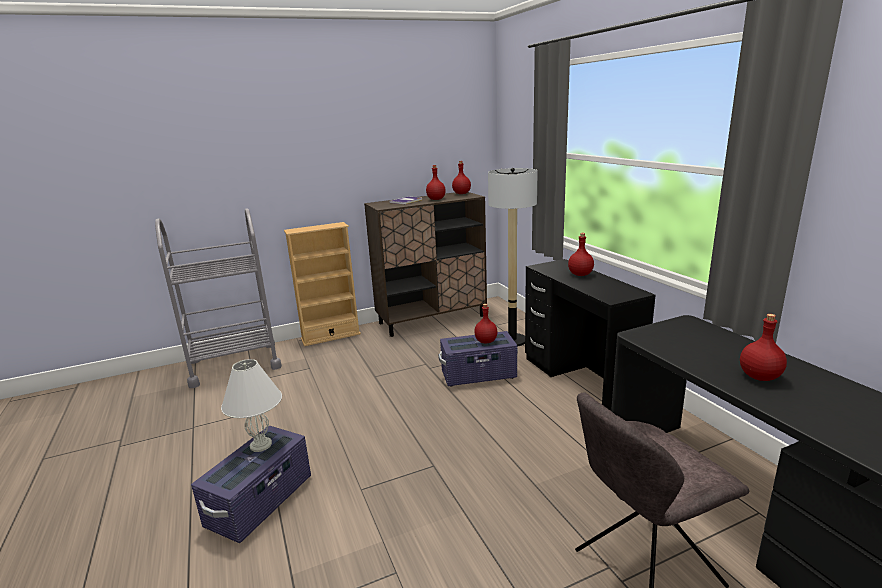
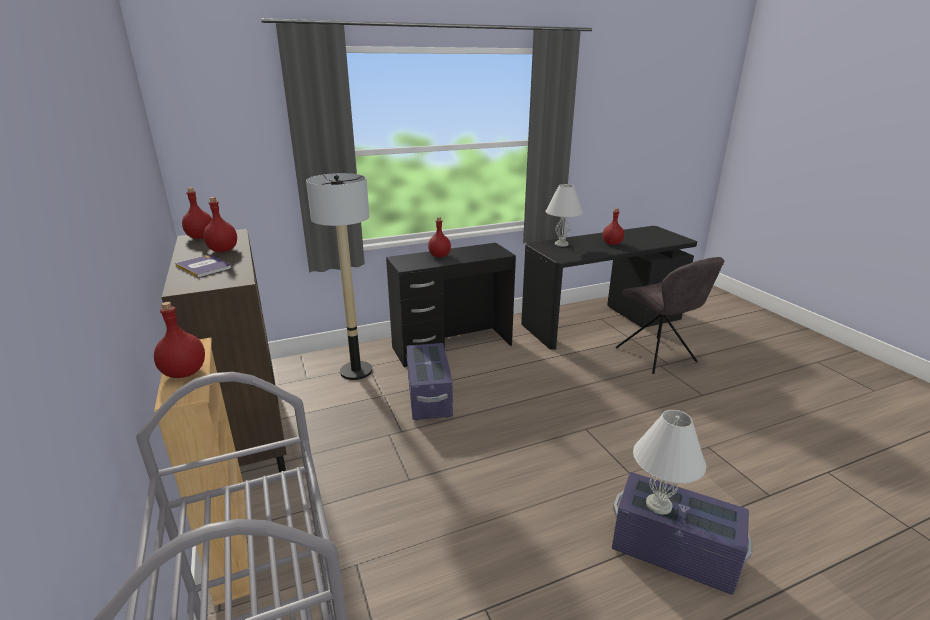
camera: 90 degrees left, 5 degrees up
(485, 341) = (429, 358): red bottle -> red bottle (184, 373)
(707, 336) = (561, 244): none -> white table lamp

